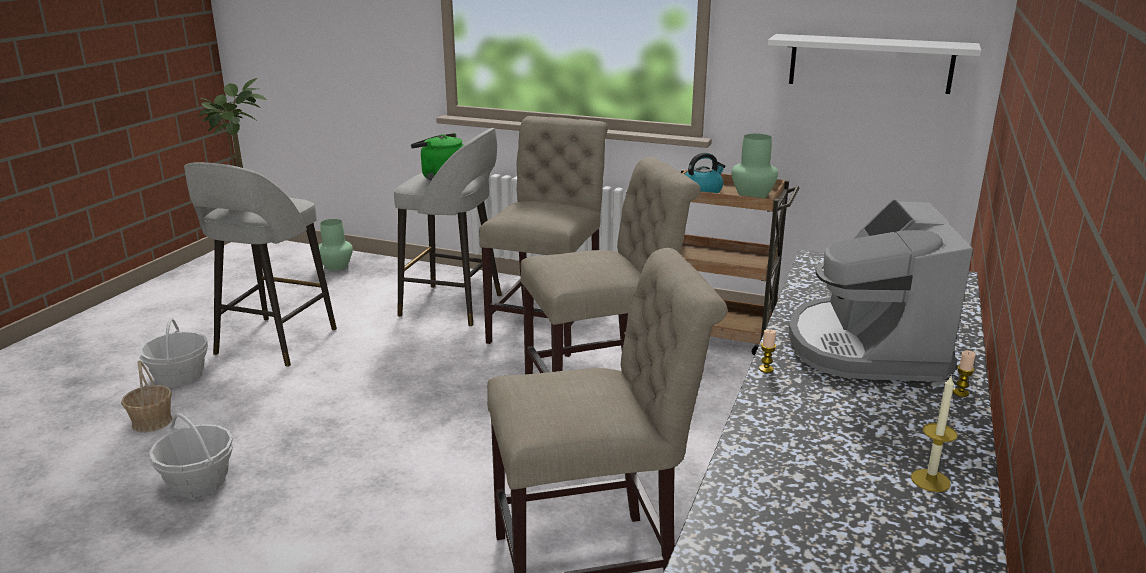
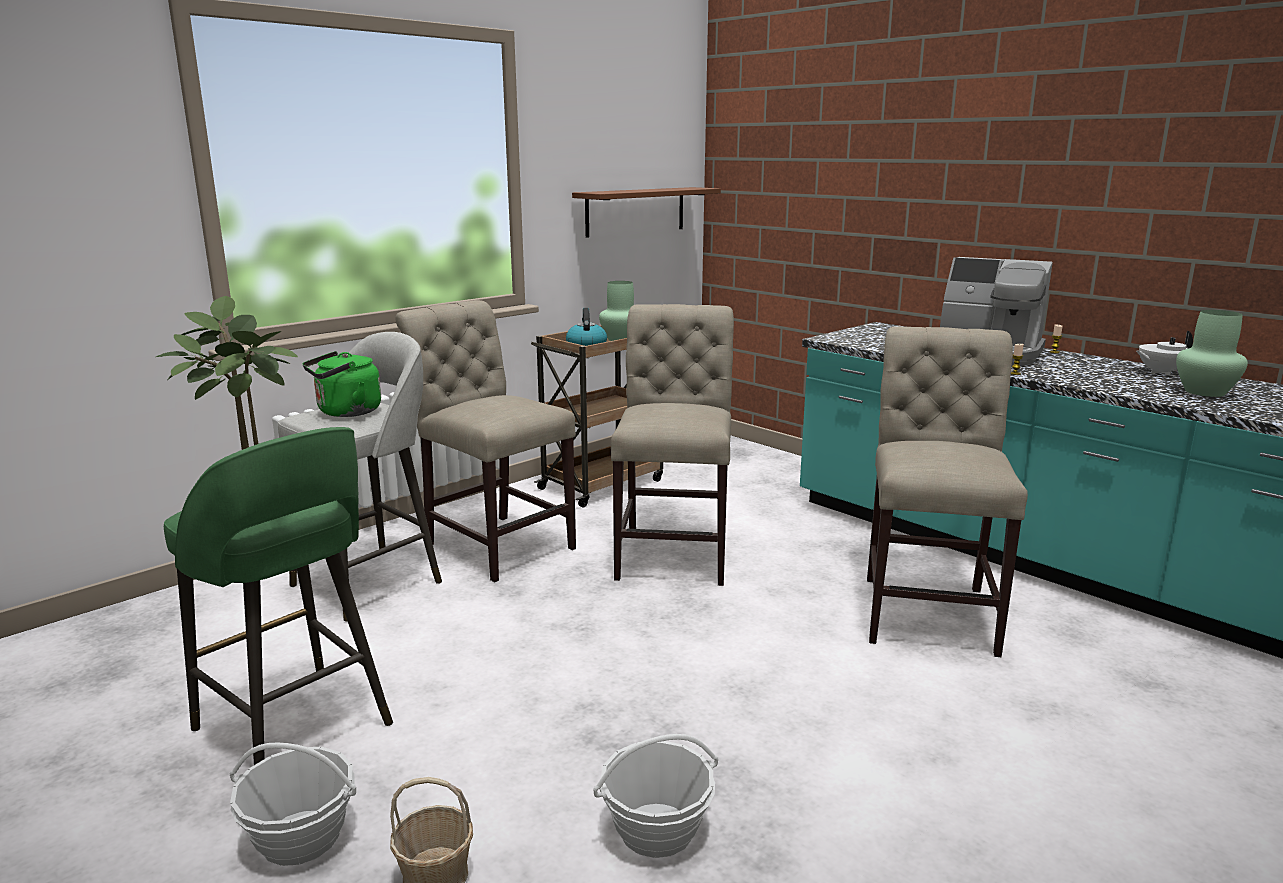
camera: 65 degrees left, 5 degrees down
(274, 343) = (295, 729): grey stool -> green stool
(335, 267) = (90, 645): green vase -> green vase (1206, 392)
(870, 63) = (635, 211): white shelf -> brown shelf
(930, 480) = (1159, 372): candle -> white teapot

